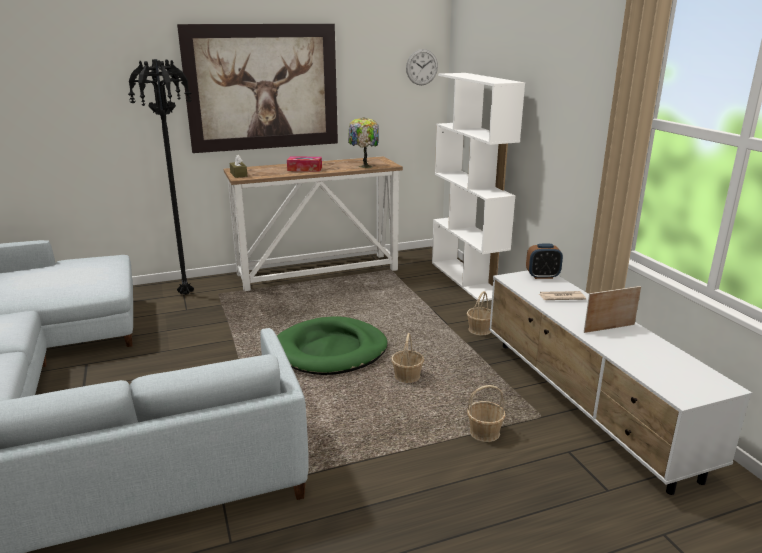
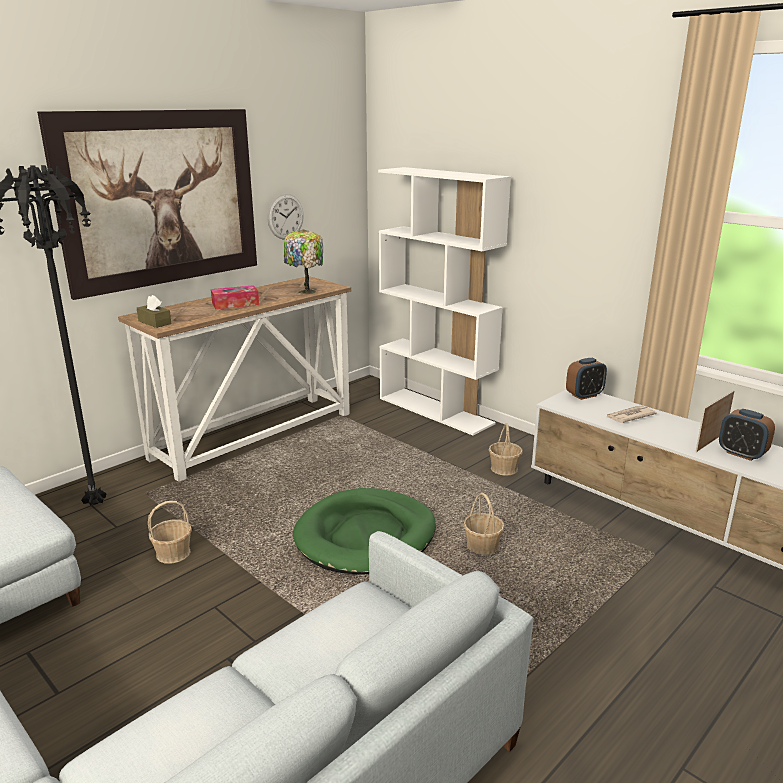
camera: 25 degrees left, 0 degrees up
(421, 67) = (341, 162): wall clock -> wall clock (285, 216)
(485, 432) = (621, 590): basket -> basket (173, 553)
(625, 342) = (741, 454): none -> alarm clock

